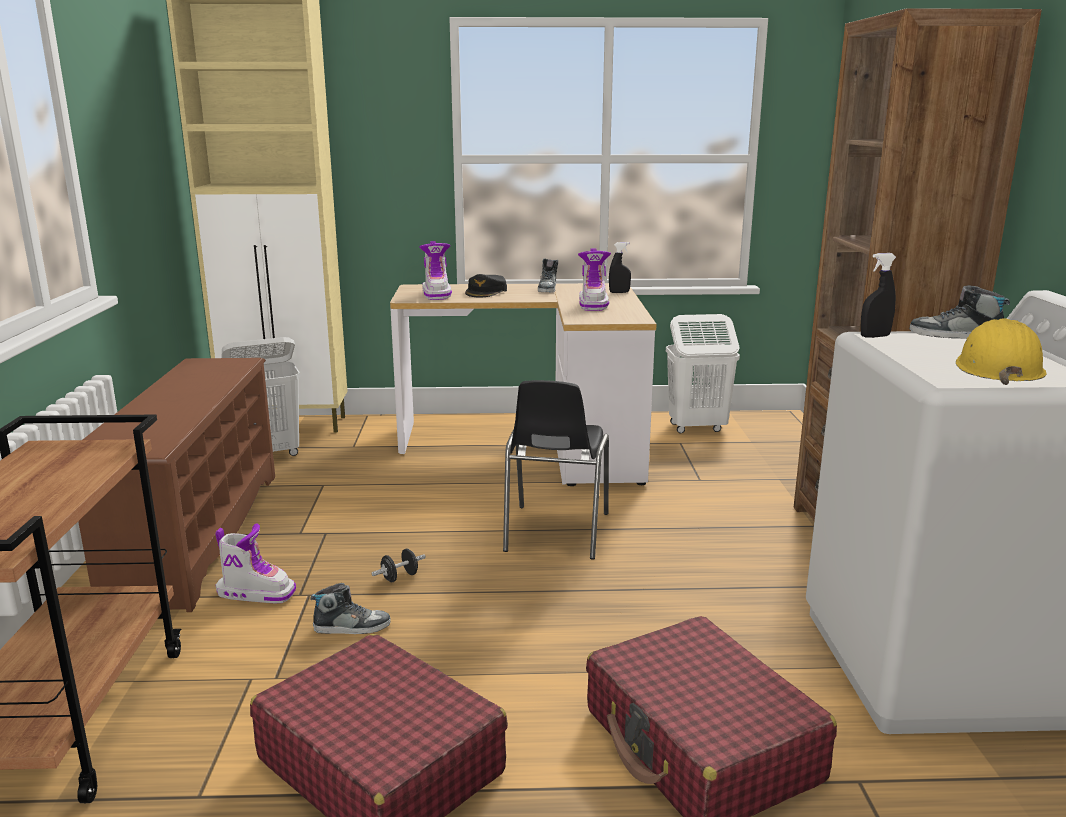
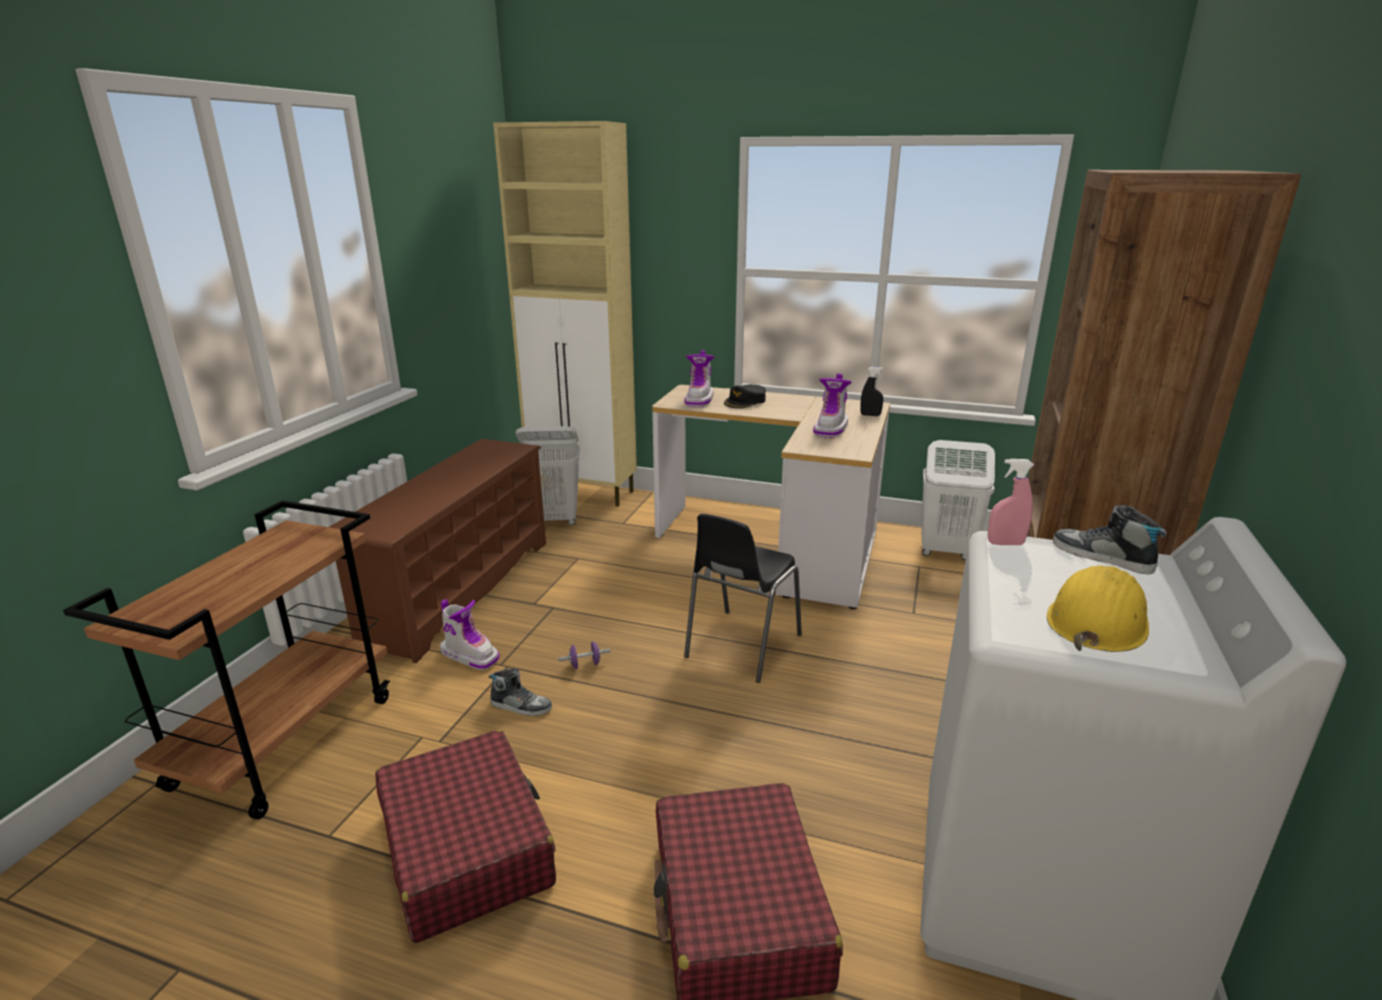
camera: 20 degrees right, 5 degrees up
(399, 577) = (585, 665): black dumbbell -> purple dumbbell
(548, 289) = (805, 403): shoe -> none
(874, 336) = (1005, 543): black spray bottle -> pink spray bottle

